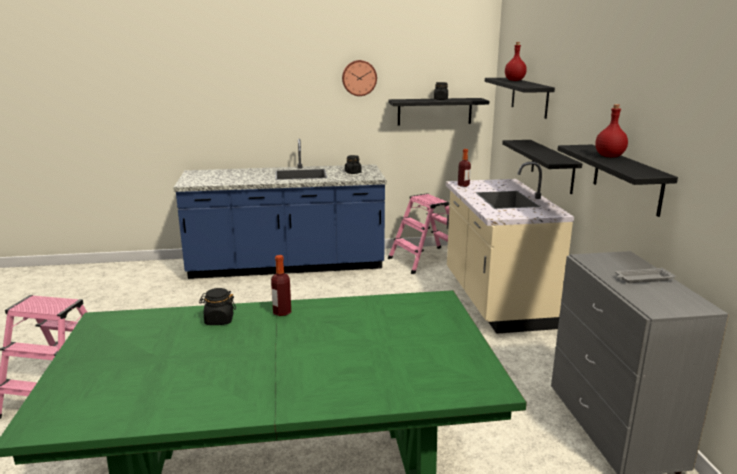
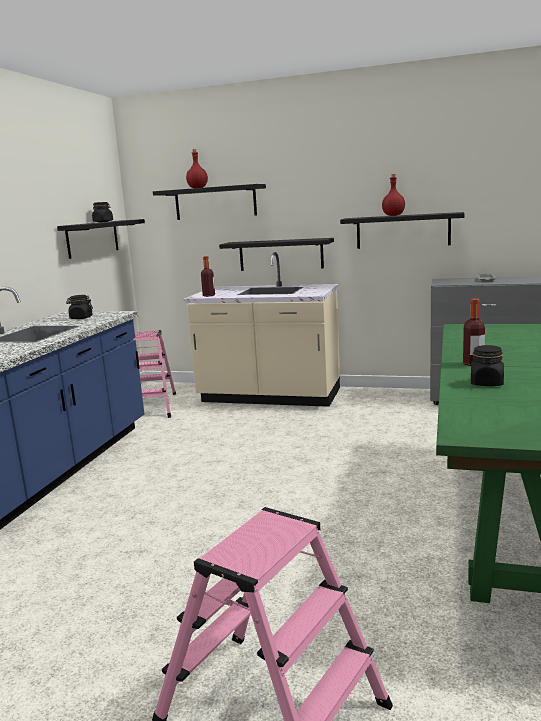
camera: 65 degrees left, 5 degrees down
(359, 78) = (28, 198): wall clock -> none

